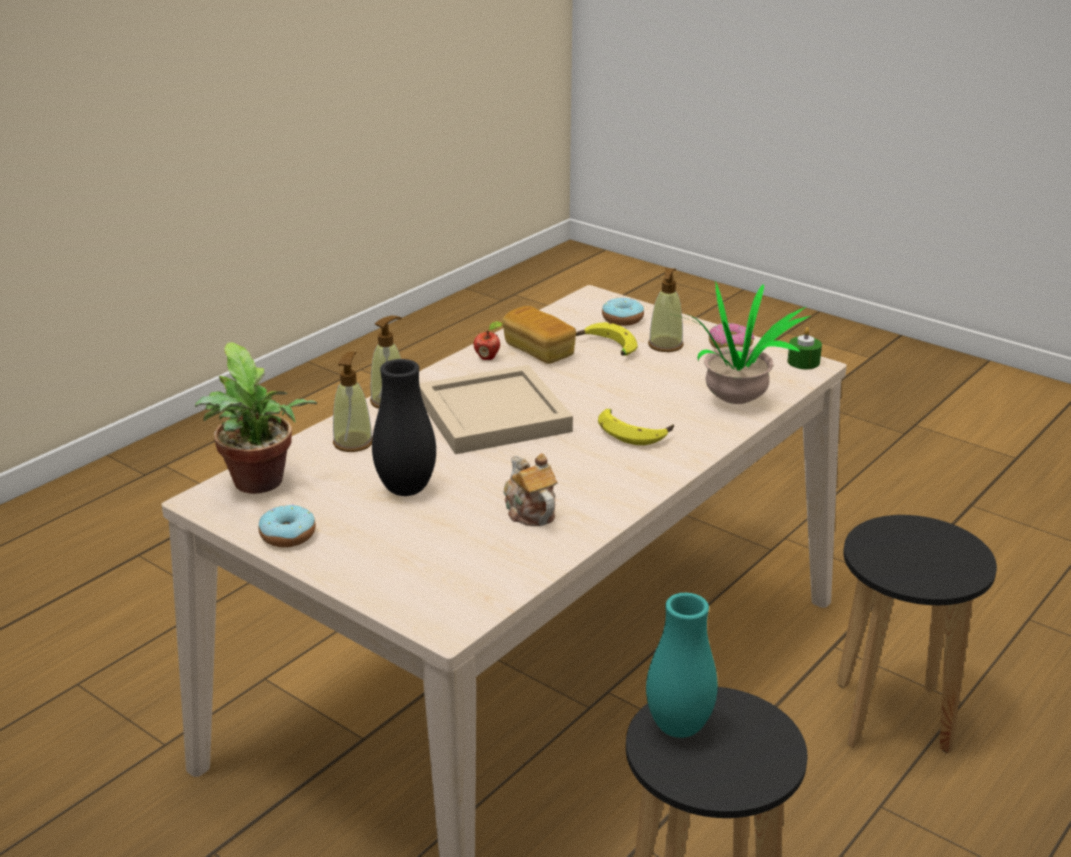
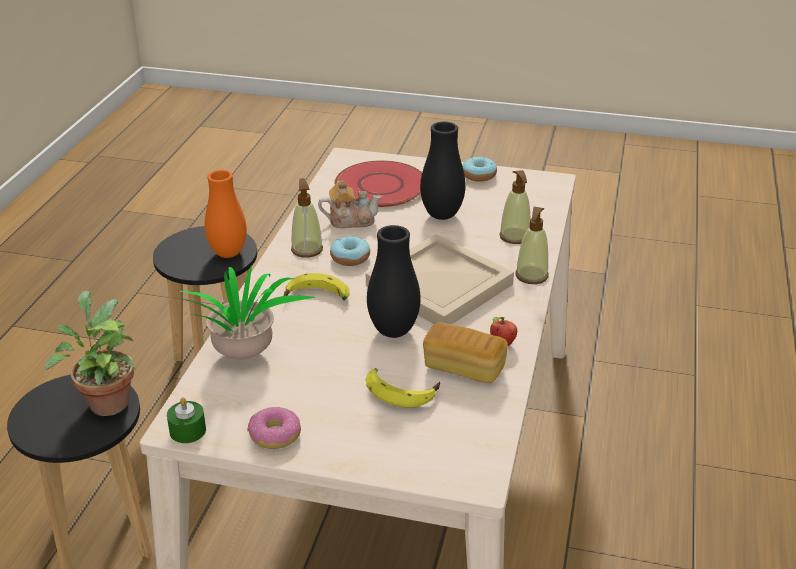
camera: 155 degrees right, 5 degrees up
(260, 485) = (534, 196): potted plant -> potted plant (106, 401)
(441, 556) = (381, 185): none -> red plate
(529, 511) = (350, 220): teapot -> teapot turned 45 degrees counterclockwise
(577, 388) = (393, 331): none -> black vase
(622, 319) = (415, 445): donut -> donut (350, 258)
(665, 345) = (344, 414): soap dispenser -> soap dispenser (307, 249)
(678, 727) = (228, 253): turquoise vase -> orange vase

